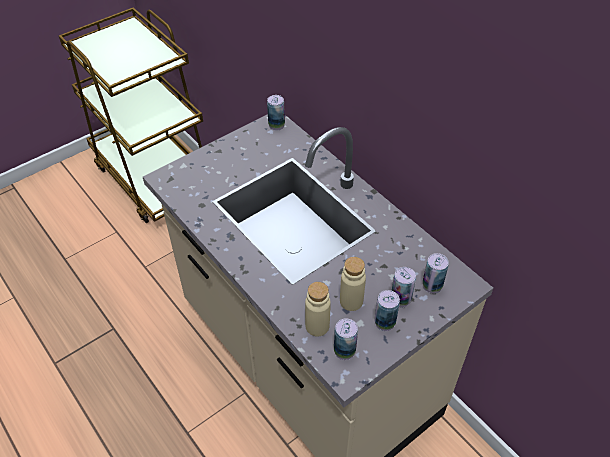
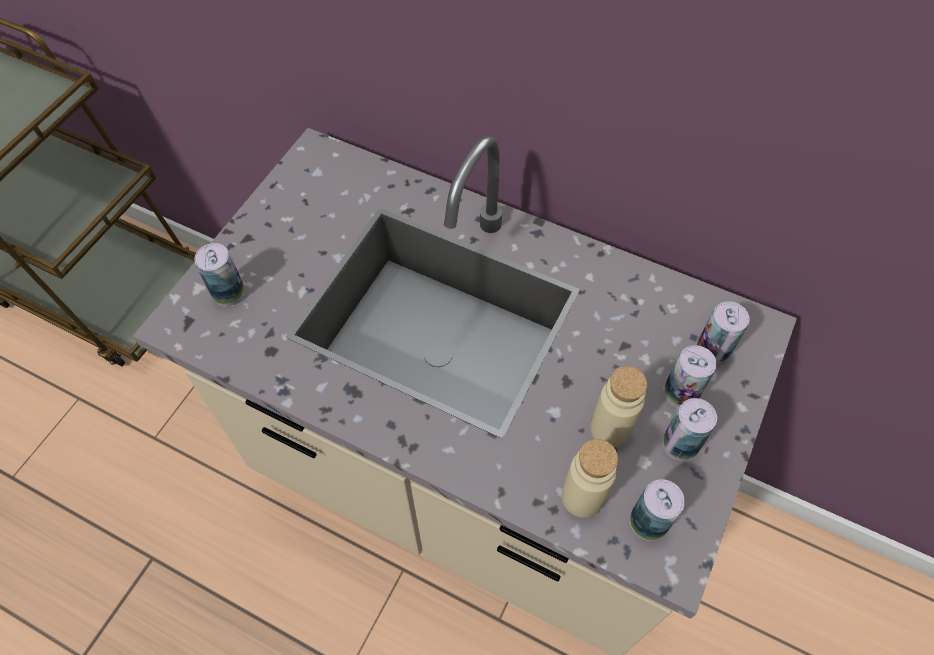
camera: 25 degrees left, 10 degrees up
(276, 125) = (321, 158): can -> can (229, 293)

